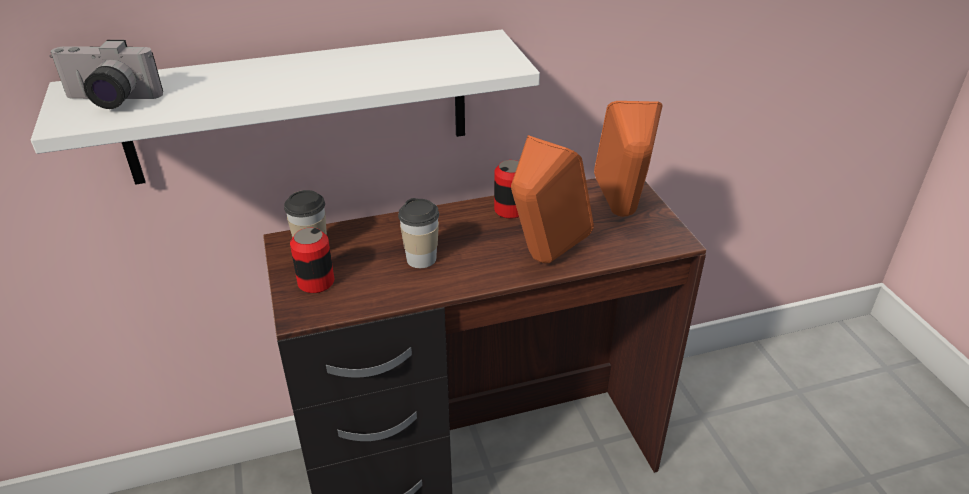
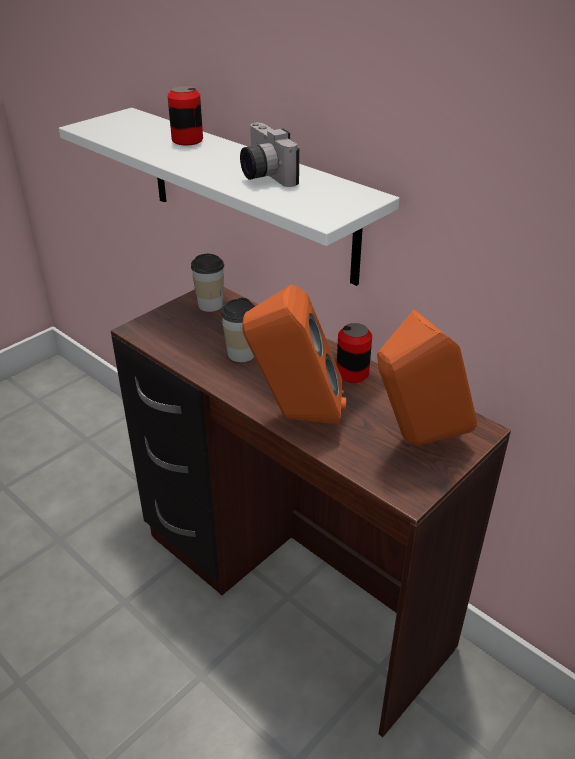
camera: 60 degrees right, 0 degrees up
(109, 101) = (119, 126): camera -> camera (262, 175)
(316, 282) = (175, 321): can -> can (187, 140)

